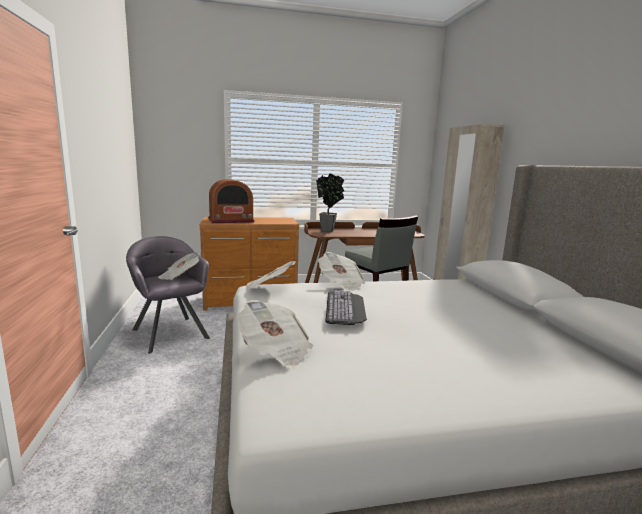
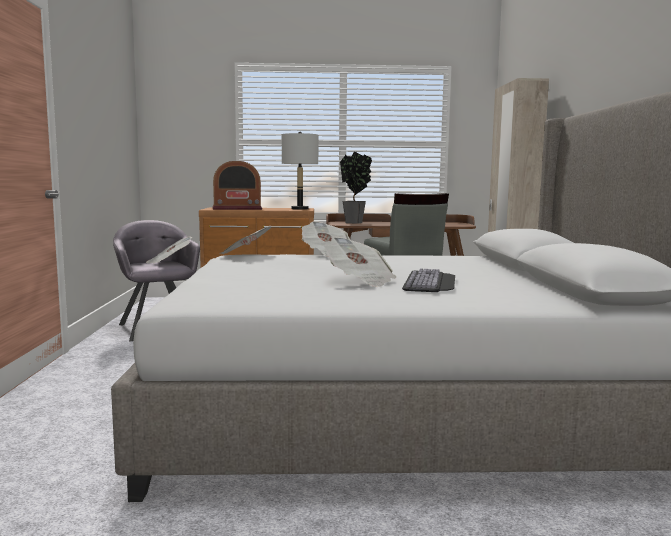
camera: 10 degrees right, 5 degrees down
(275, 351) = (213, 280): newspaper -> newspaper (360, 281)
(284, 220) = (300, 209): none -> grey table lamp
(346, 308) = (311, 263): keyboard -> keyboard (431, 282)

